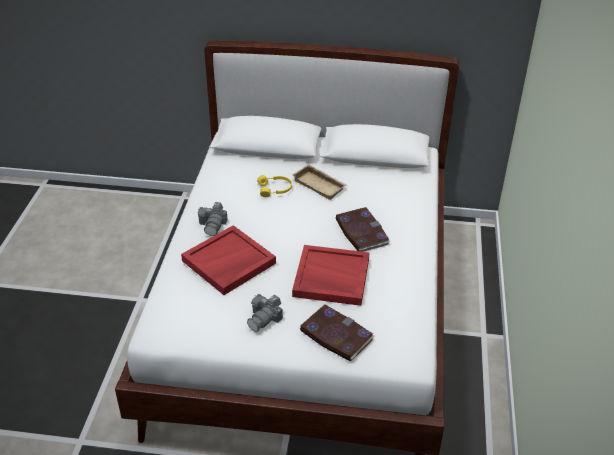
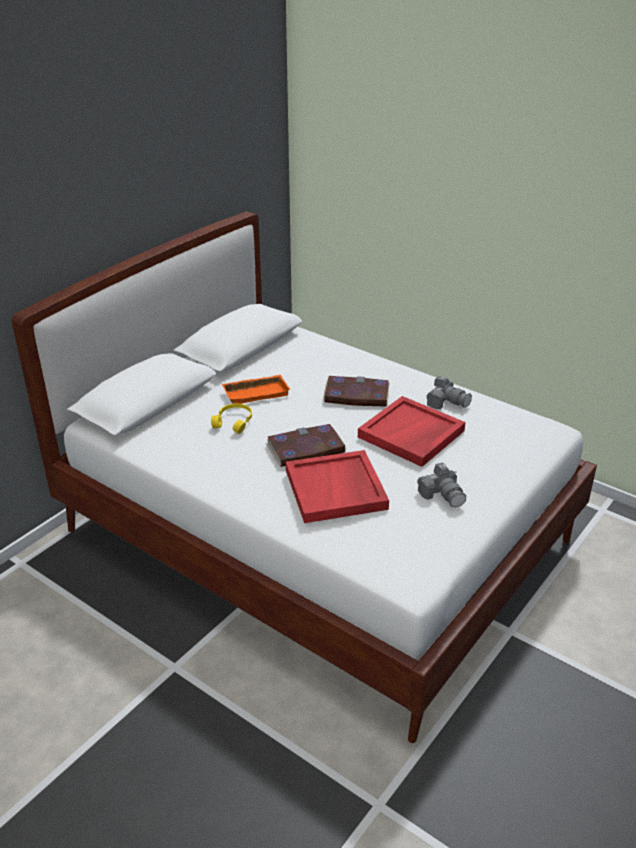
camera: 60 degrees left, 5 degrees down
(213, 225) = (256, 483): camera -> camera (447, 402)
(320, 185) = (256, 392): beige tray -> orange tray
(336, 335) = (496, 459): book -> book (305, 449)

